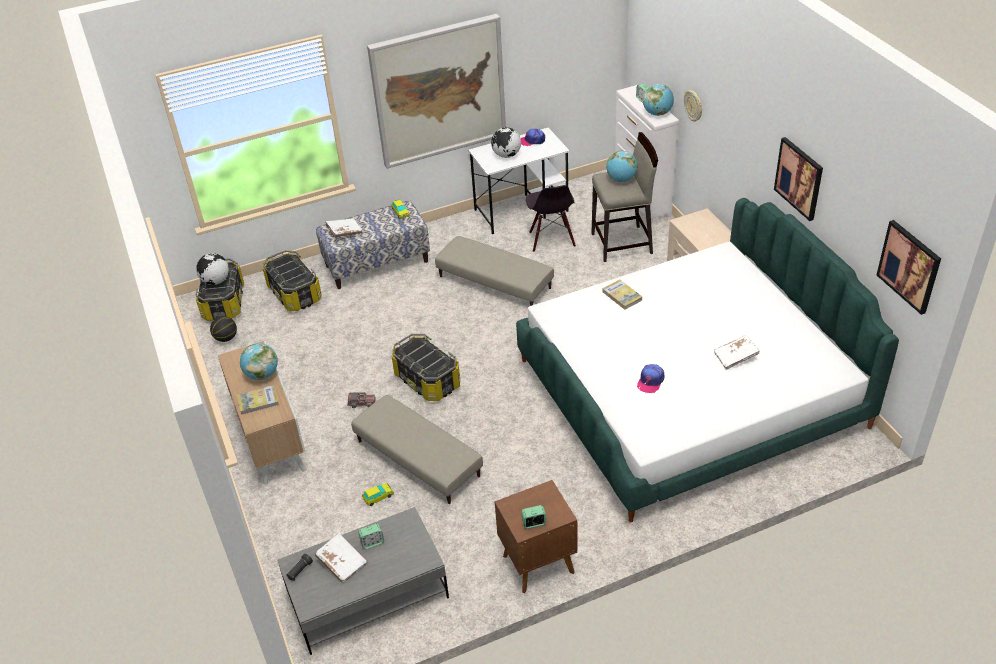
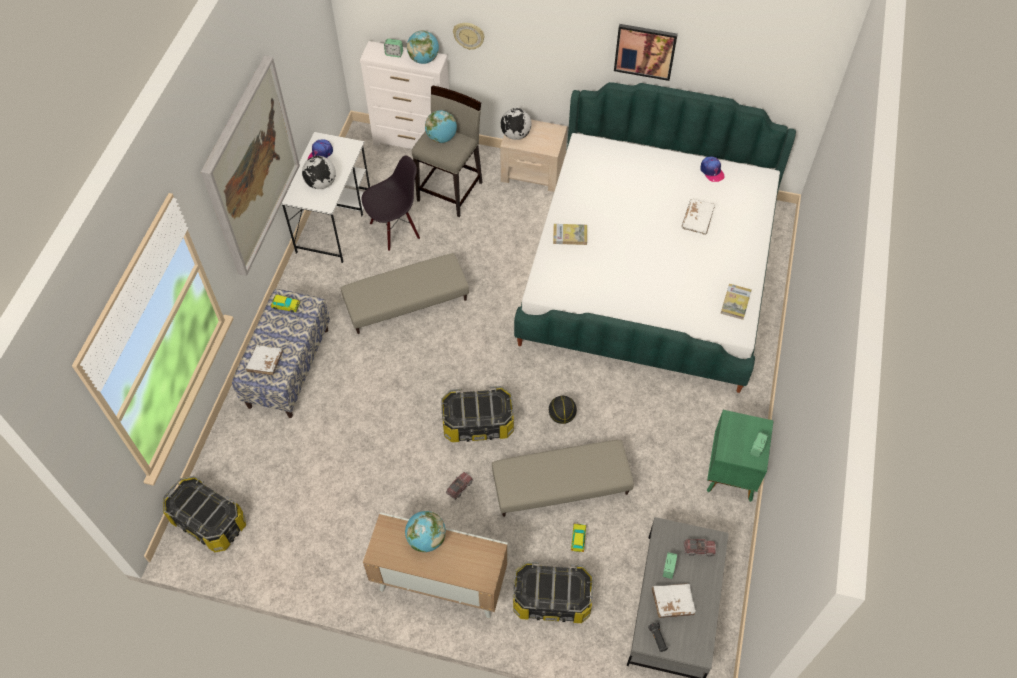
camera: 55 degrees left, 15 degrees up
(216, 281) = (202, 509): globe -> globe (515, 135)
(226, 338) = (264, 547): basketball -> basketball (561, 416)
(258, 401) = (459, 561): book -> book (735, 302)
(294, 294) = (260, 456): storage box -> storage box (551, 600)
(409, 552) = (699, 549): none -> toy truck
(537, 563) = (731, 474): brown nightstand -> green nightstand
(551, 239) = (395, 230): black chair -> black chair turned 60 degrees counterclockwise
(650, 381) = (677, 284): cap -> cap (711, 171)
(909, 266) = (799, 73): picture -> none

